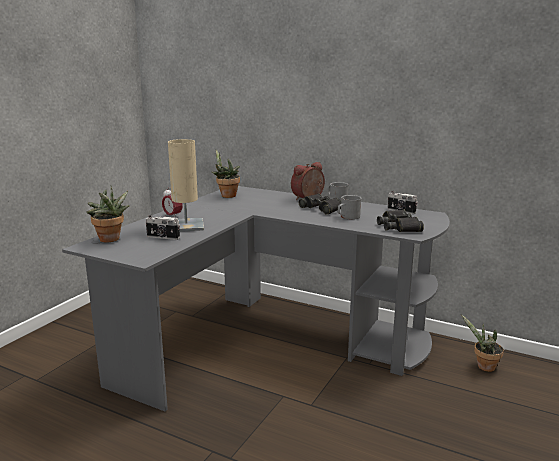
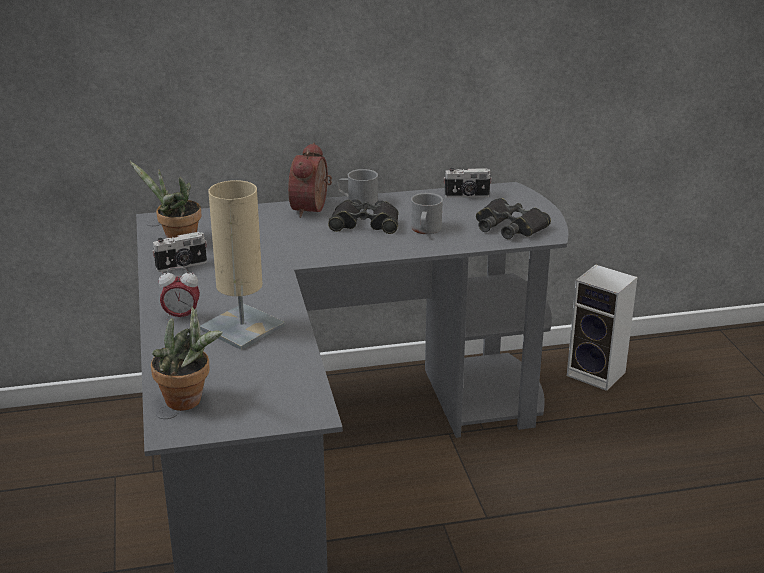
camera: 40 degrees left, 10 degrees up
(162, 237) = (254, 363): camera -> camera (182, 266)
(483, 367) = (598, 374): potted plant -> speaker

